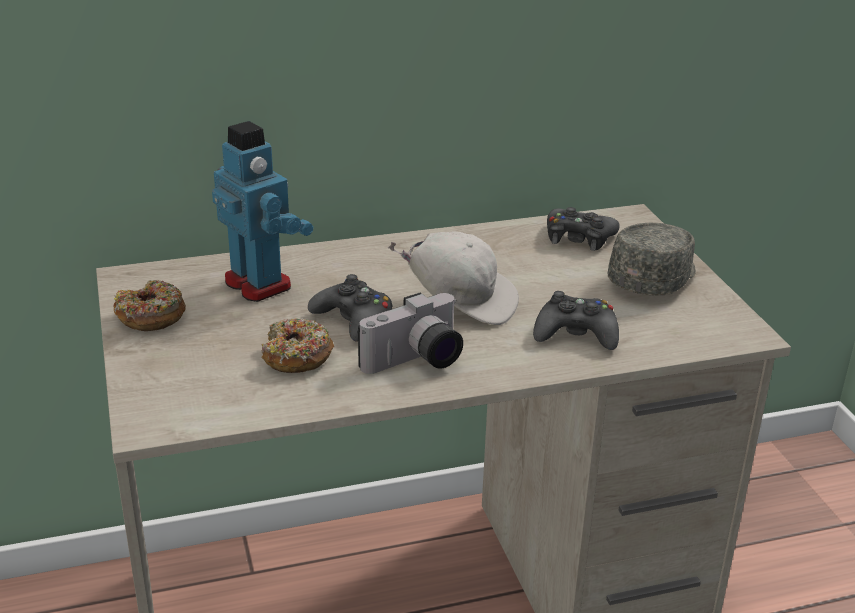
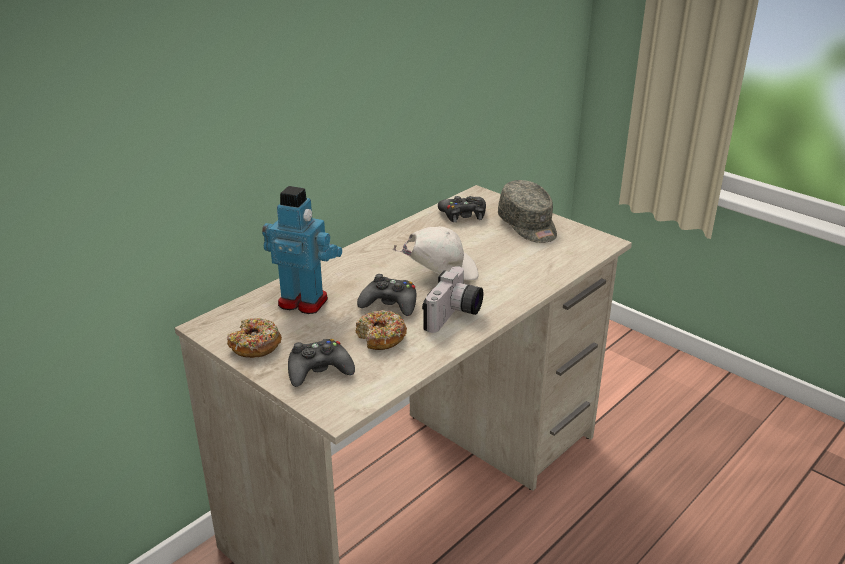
camera: 30 degrees left, 0 degrees up
(576, 334) = (522, 270): black game controller -> black game controller (319, 370)
(654, 278) = (528, 226): grey cap -> grey cap turned 150 degrees clockwise

